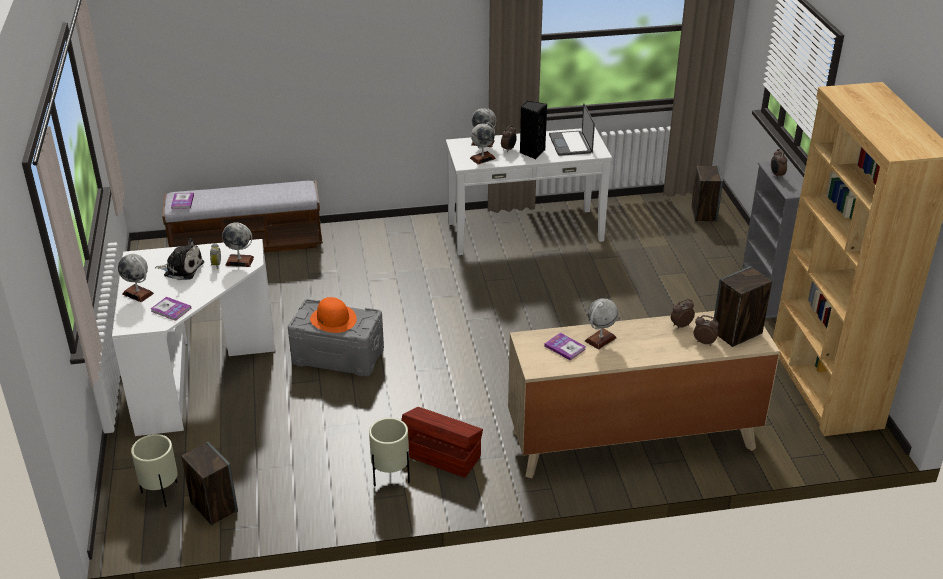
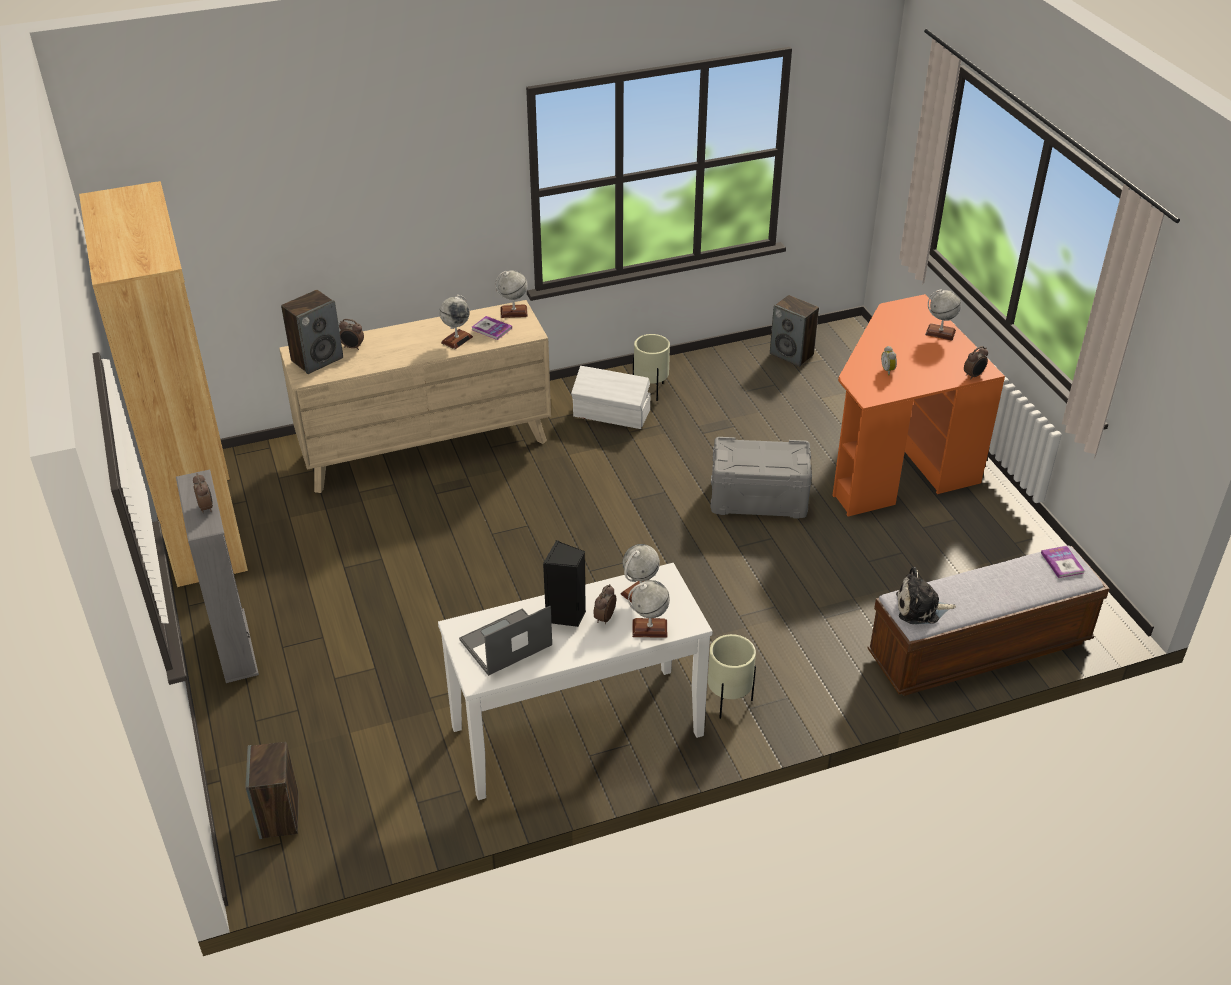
camera: 170 degrees right, 5 degrees up
(162, 494) = (843, 358): beige planter -> beige planter (728, 702)
(171, 309) = (892, 321): book -> none
(182, 269) = (921, 362): plush toy -> plush toy (920, 608)
(197, 377) = (895, 458): white desk -> orange desk
(239, 261) = (866, 377): globe -> globe (513, 312)
(333, 319) = (764, 457): orange hat -> none
(440, 454) = (612, 414): brown storage box -> white storage box
(571, 144) = (505, 643): laptop -> laptop turned 105 degrees counterclockwise
(680, 325) = (374, 361): alarm clock -> alarm clock (974, 376)

